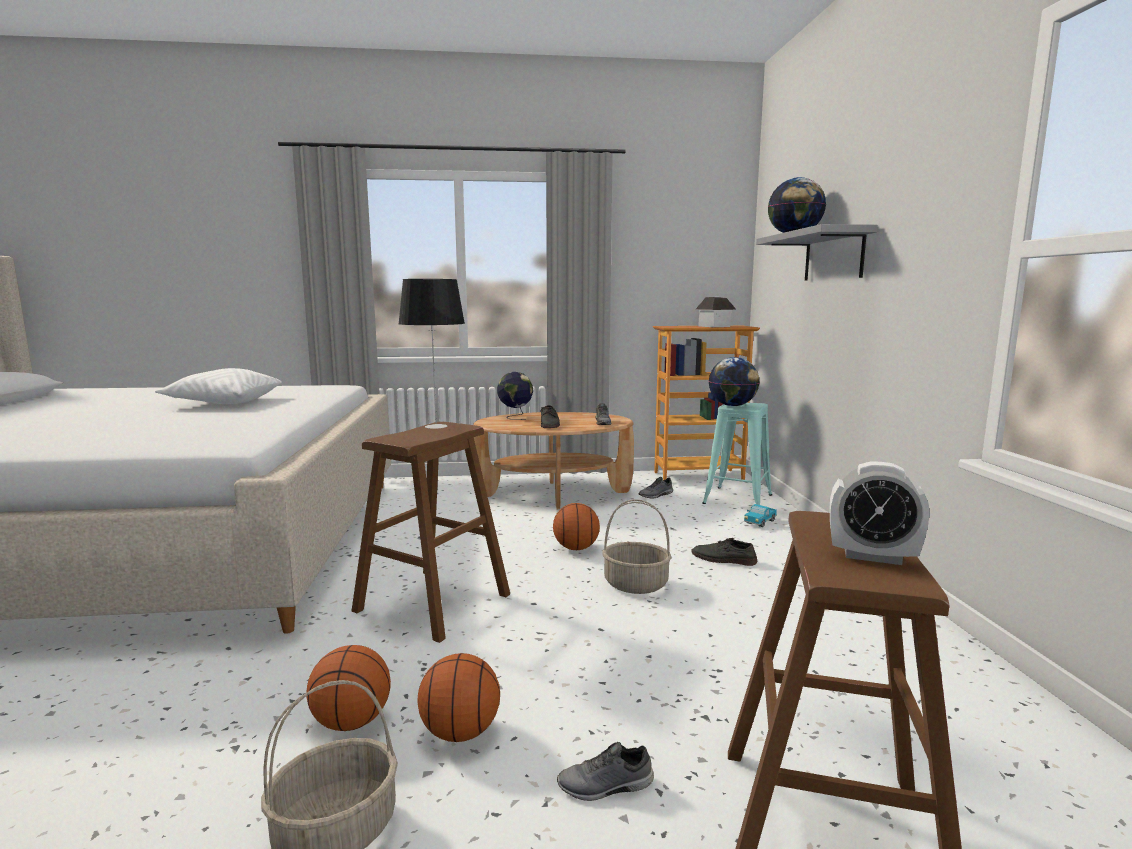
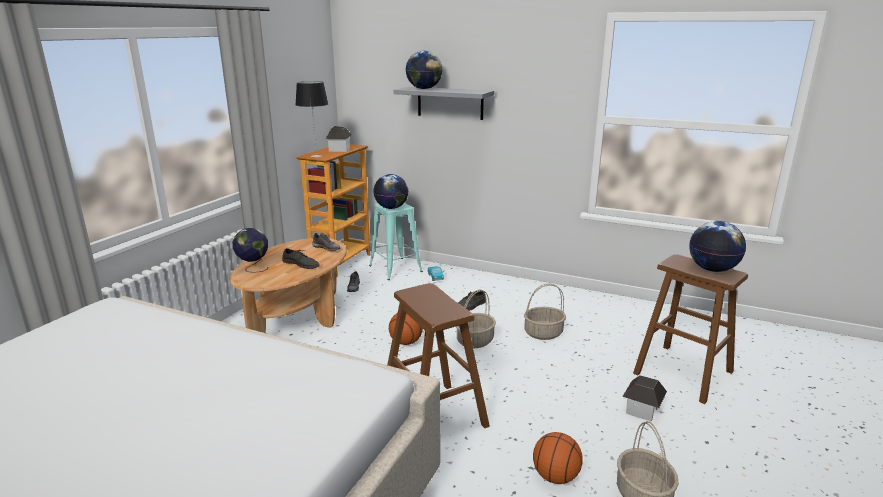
camera: 60 degrees left, 10 degrees up
(224, 402) = (110, 378): white pillow -> none
(435, 426) = (415, 296): table lamp -> table lamp (316, 156)
(460, 732) = (585, 440): basketball -> none
(605, 787) = (642, 410): grey shoe -> toy house
(736, 628) = (543, 333): none -> basket
(872, 556) = (712, 269): alarm clock -> globe

